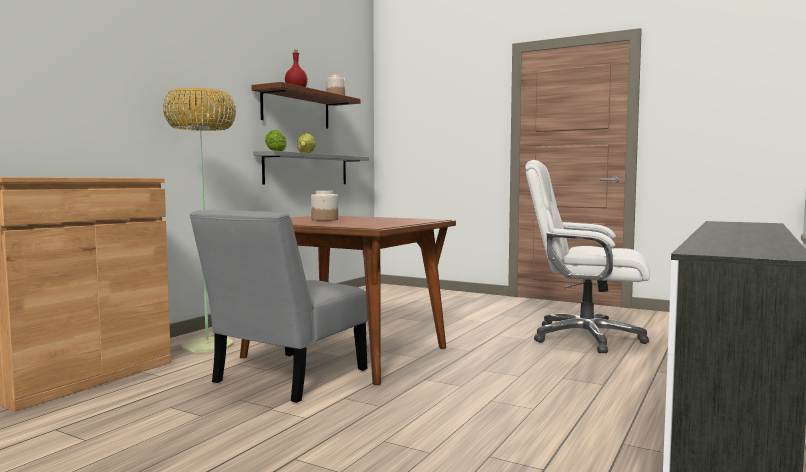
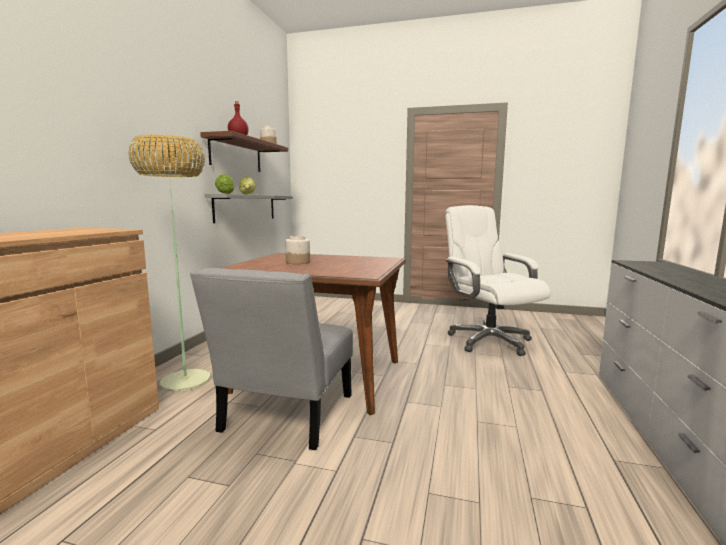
camera: 15 degrees left, 5 degrees up
(585, 338) = (489, 341): white office chair -> white office chair turned 60 degrees clockwise

